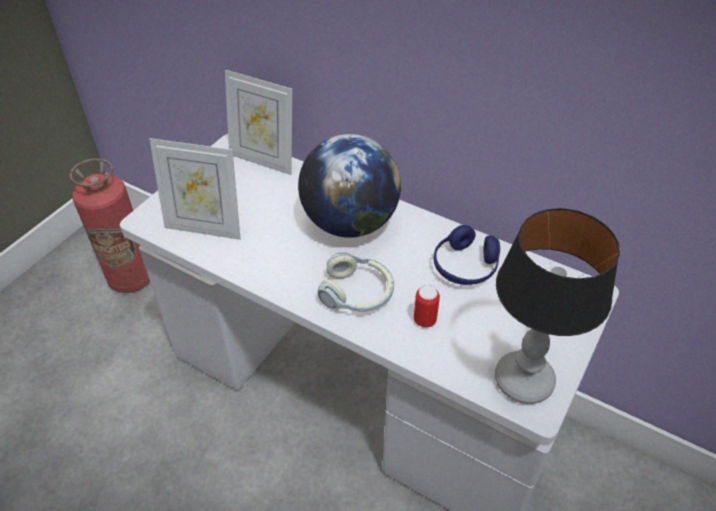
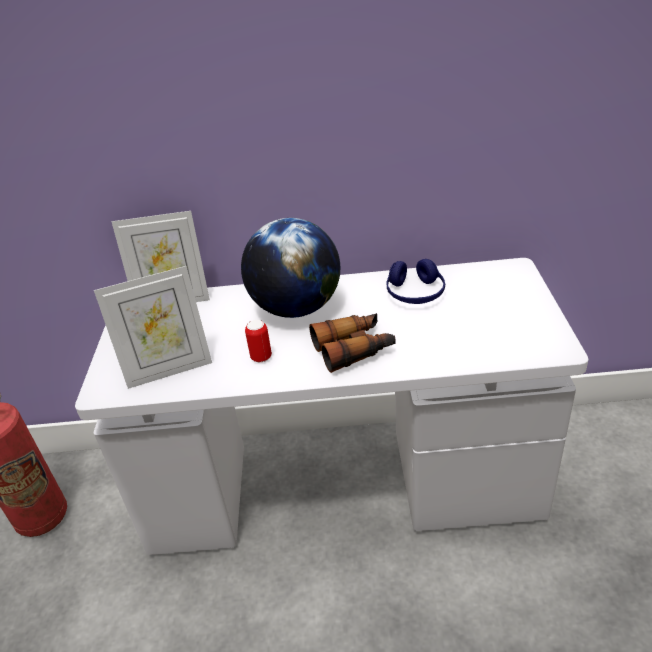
camera: 30 degrees left, 10 degrees down
(357, 293) = (354, 349): headphones -> binoculars
(424, 320) = (424, 339): can -> can (261, 357)
(524, 382) = (533, 339): table lamp -> none

